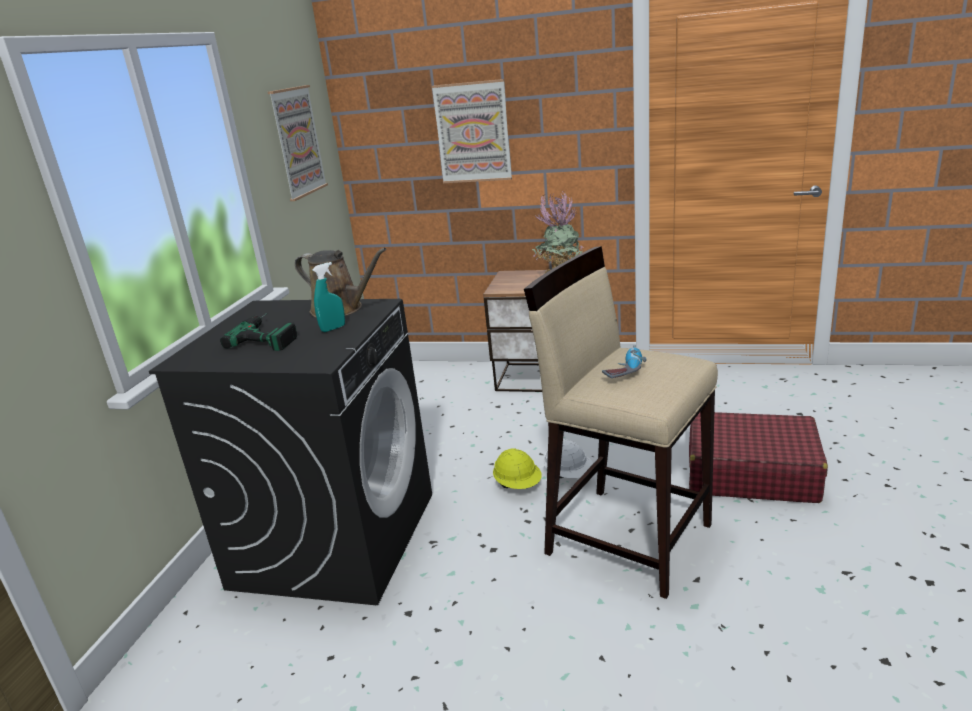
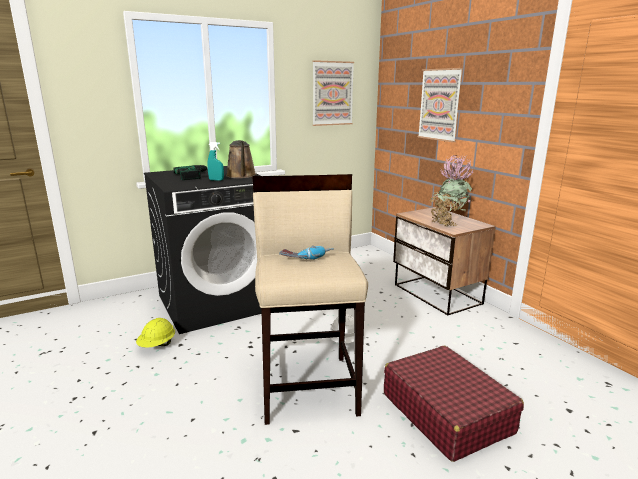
camera: 45 degrees right, 5 degrees down
(518, 485) = (314, 330): yellow hard hat -> yellow hard hat (157, 345)

